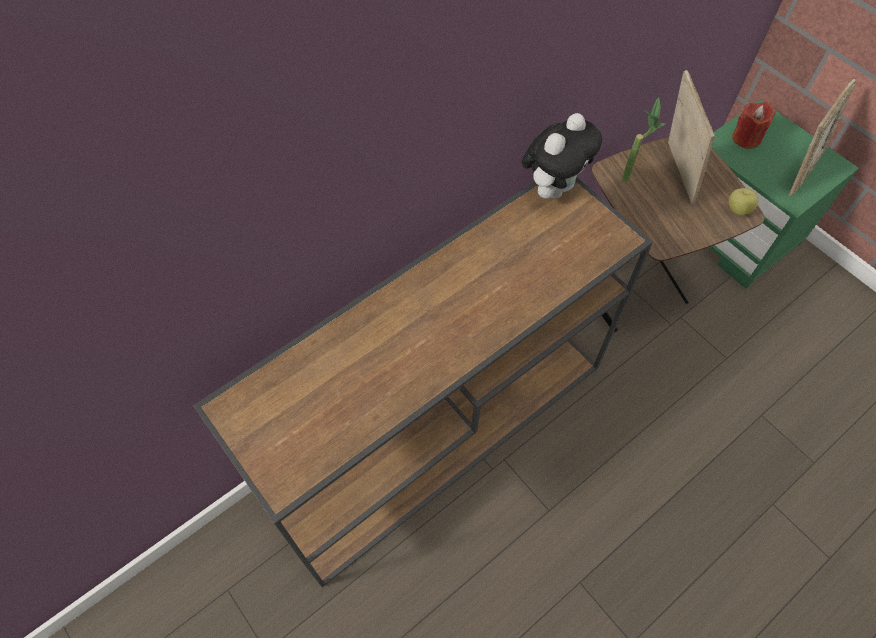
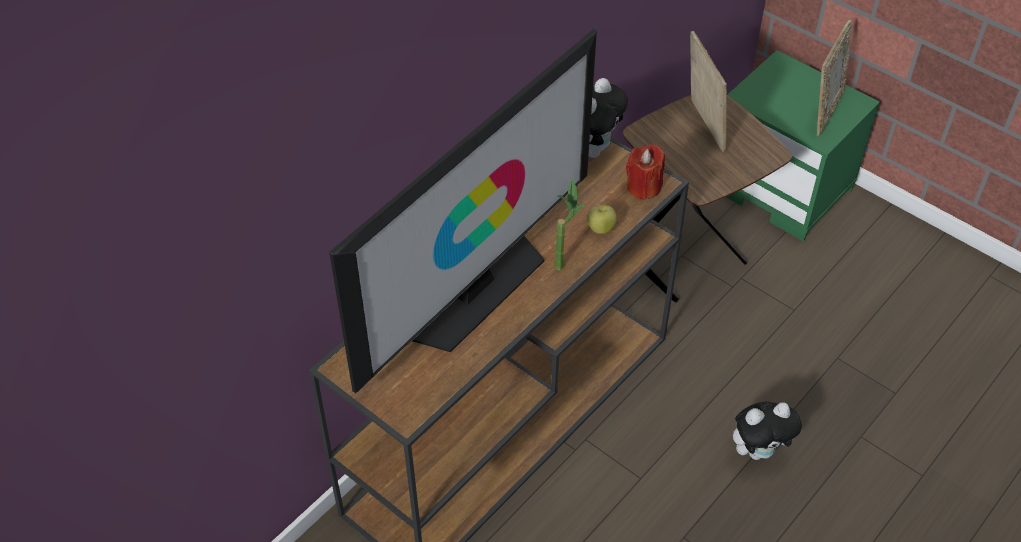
camera: 10 degrees left, 10 degrees down
(393, 335) = (474, 289): none -> television
(629, 175) = (660, 134): potted plant -> potted plant (563, 262)
(669, 501) = (759, 450): none -> plush toy
(738, 209) = (766, 151): apple -> apple (600, 228)
(746, 138) = (768, 88): red candle -> red candle (643, 187)

